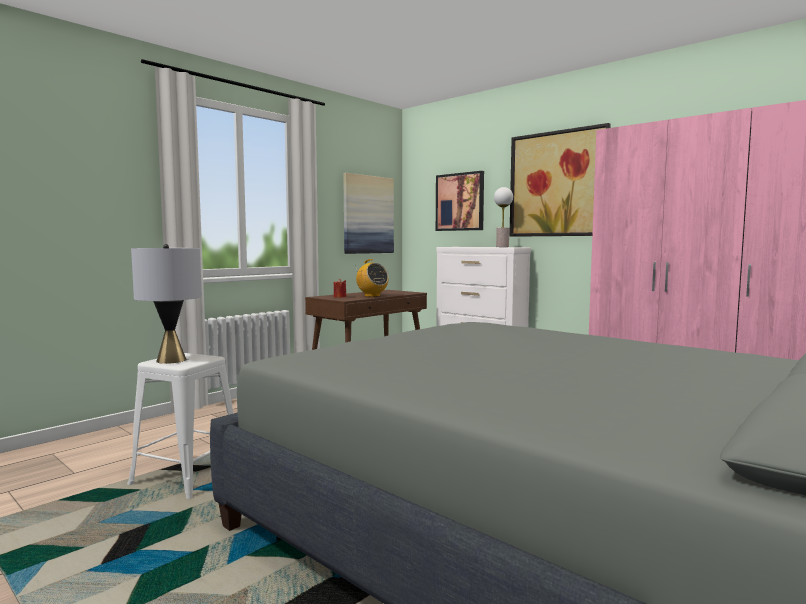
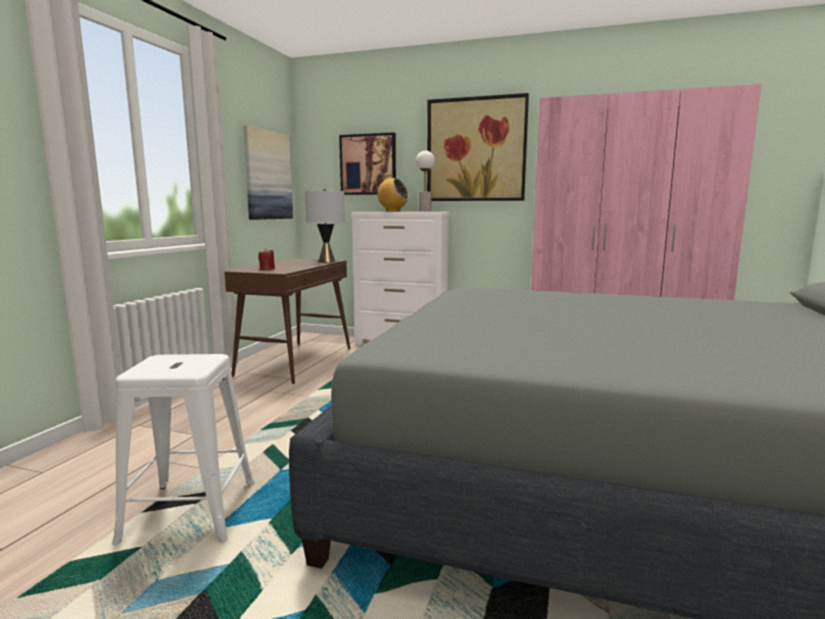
camera: 25 degrees left, 5 degrees up
(171, 360) = (163, 367): grey table lamp -> grey table lamp (327, 261)
(372, 296) = (300, 266): radio -> radio (392, 211)

